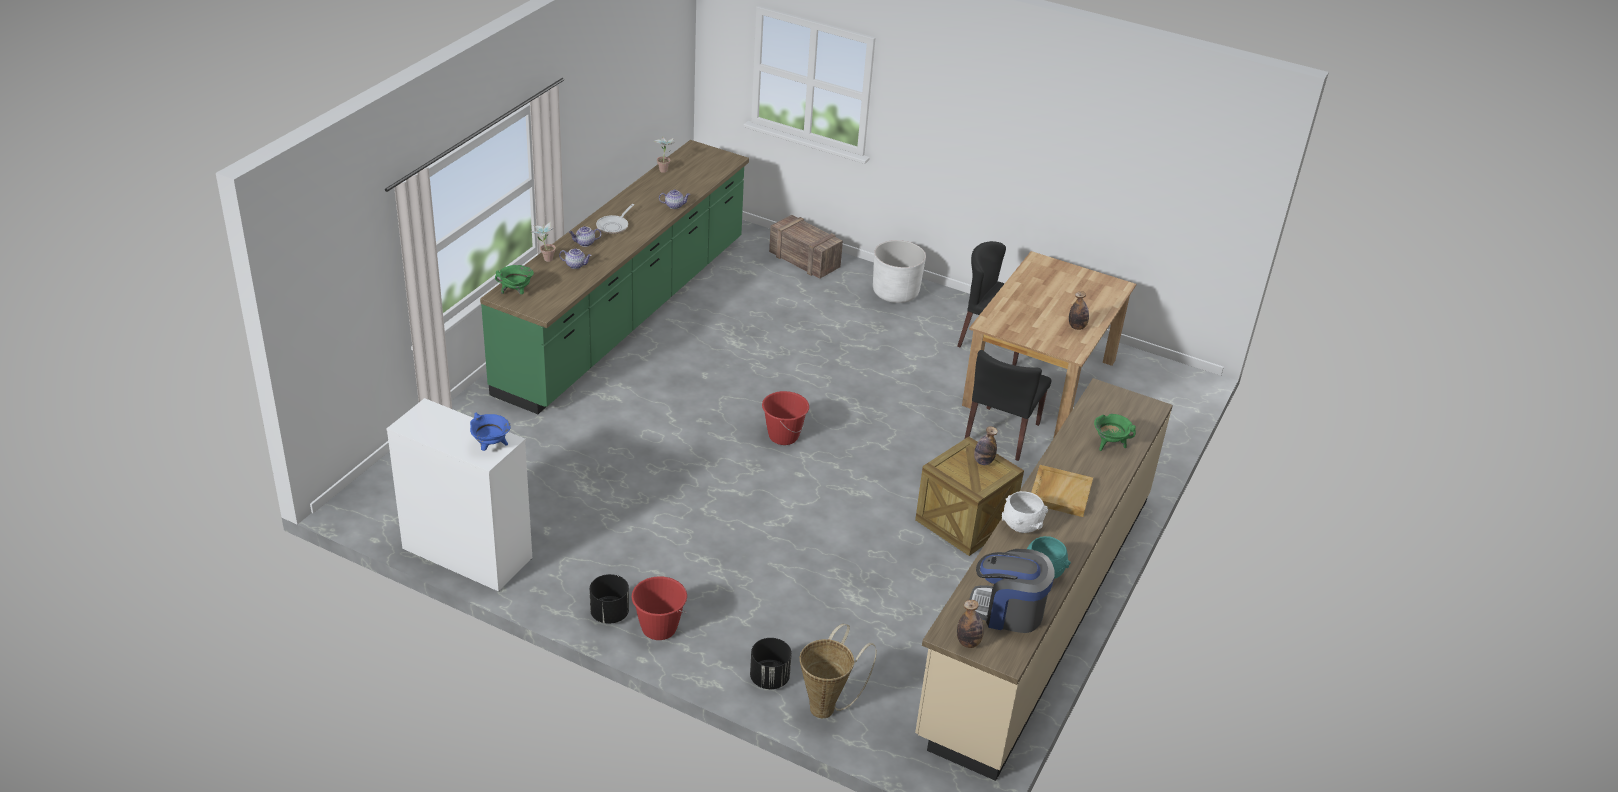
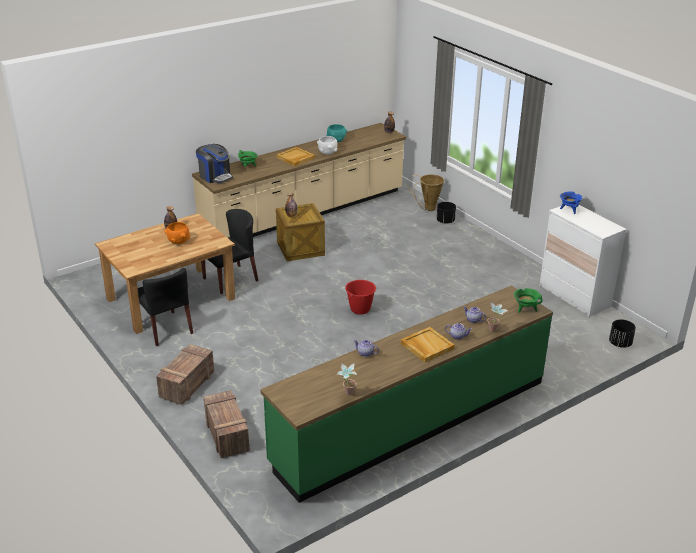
camera: 150 degrees left, 5 degrees down
(609, 614) = (507, 257): black planter -> black planter (620, 343)
(614, 226) = (426, 346): frying pan -> beige tray
(659, 628) = (486, 246): red bucket -> none
(895, 293) = (187, 384): white planter -> crate
(1007, 611) = (364, 135): coffee machine -> coffee machine (215, 176)
(1042, 311) = (178, 241): none -> orange bowl

